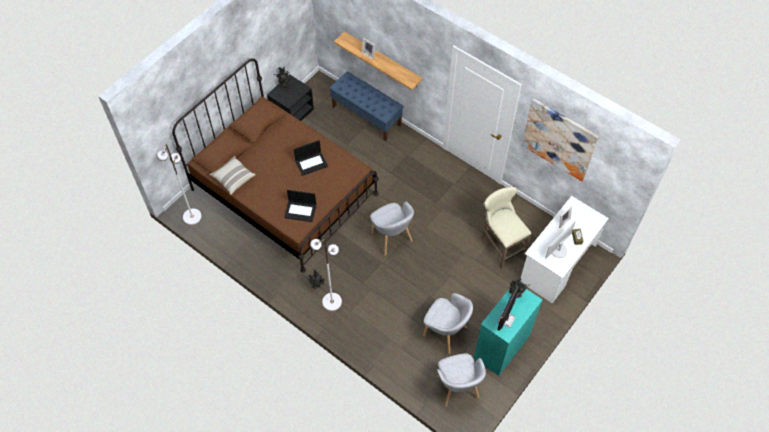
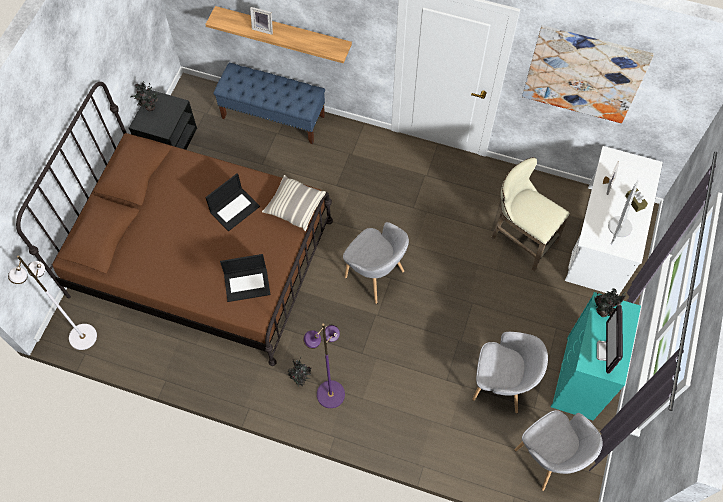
camera: 20 degrees left, 5 degrees up
(233, 178) = (130, 267): pillow -> pillow (295, 207)
(331, 301) = (330, 394): white floor lamp -> purple floor lamp

